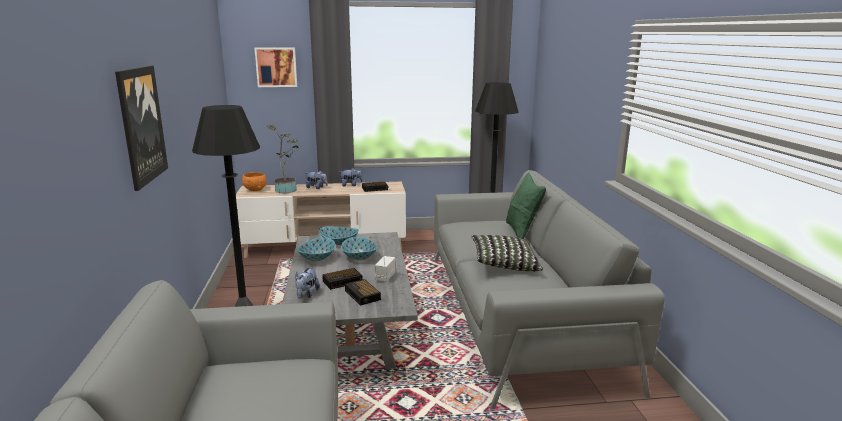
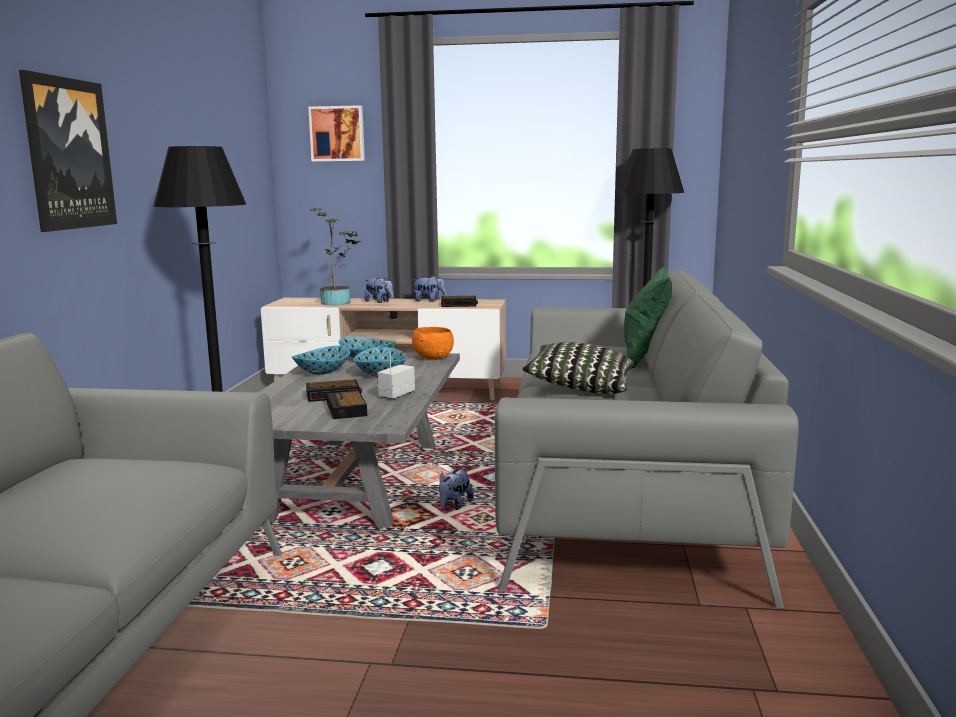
camera: 15 degrees right, 5 degrees down
(255, 190) = (296, 301): orange bowl -> orange bowl (433, 358)
(306, 294) = (271, 404): plush toy -> plush toy (454, 506)

